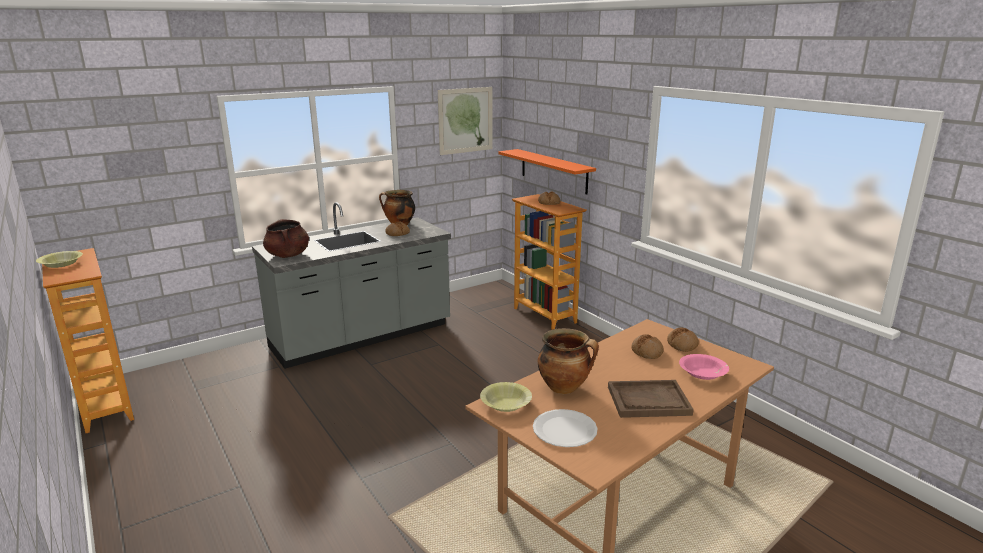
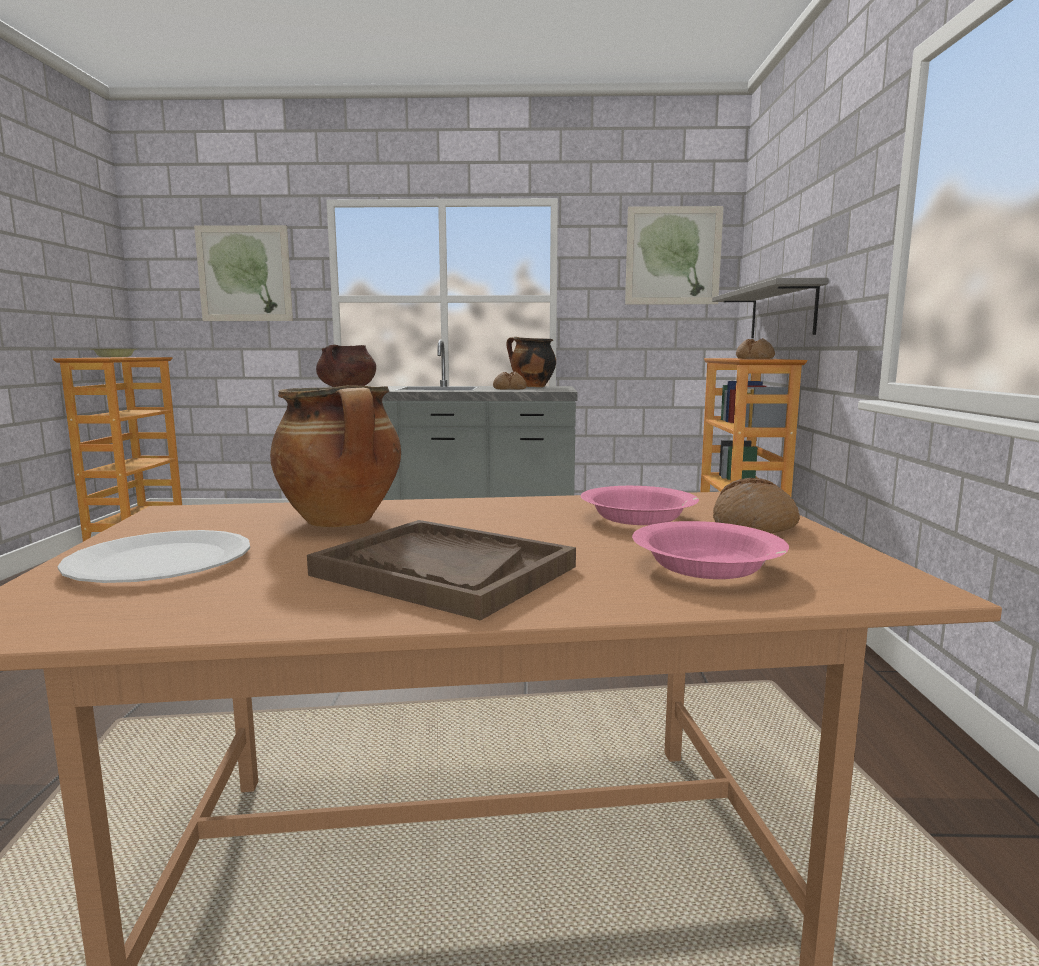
camera: 35 degrees right, 10 degrees down
(146, 163) = (244, 274): none -> picture
(506, 404) = (198, 515): yellow bowl -> none
(553, 171) = (781, 312): orange shelf -> grey shelf
(647, 352) = (638, 518): bread -> pink bowl

